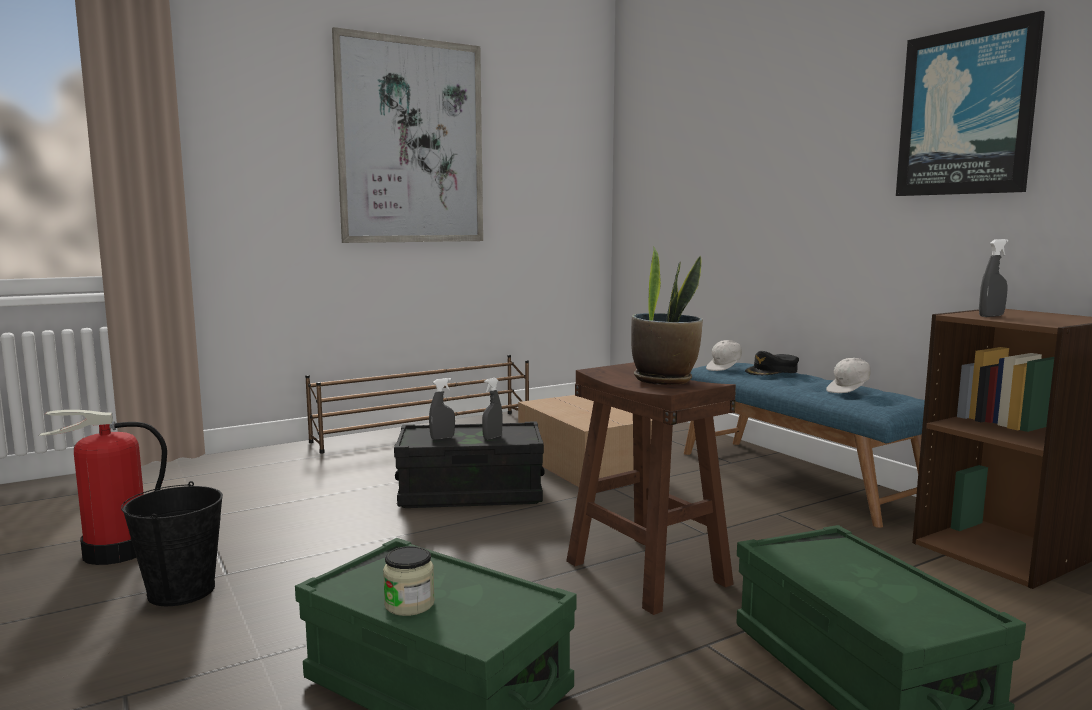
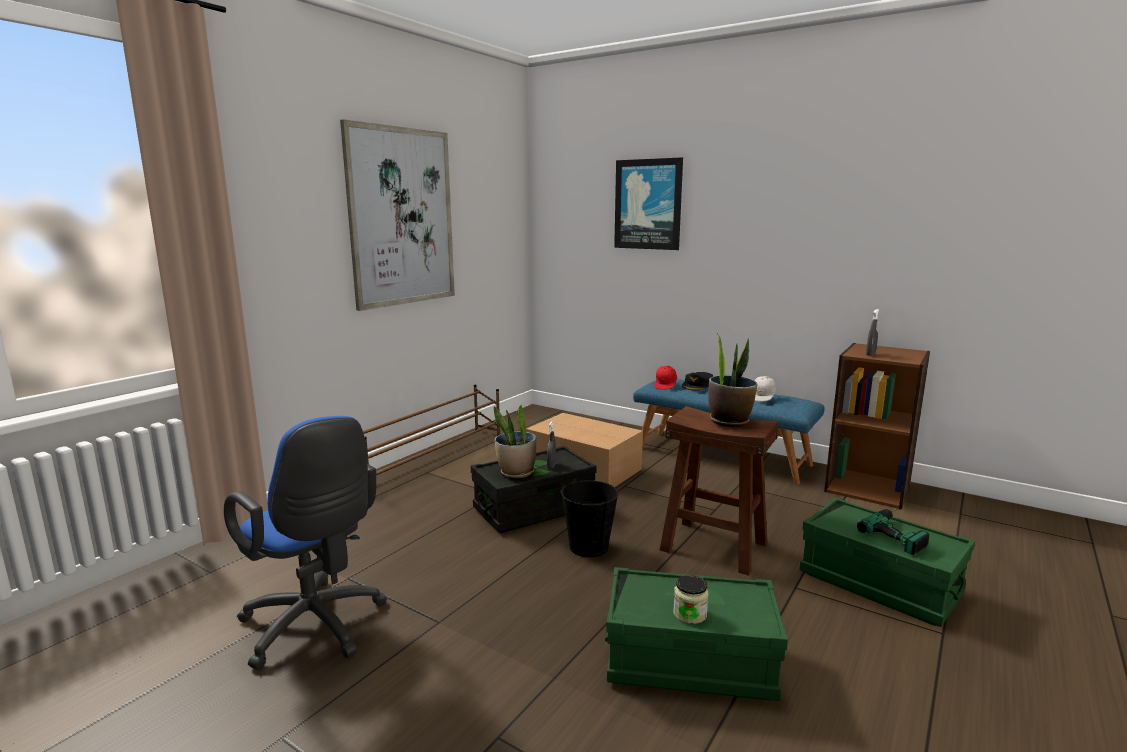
camera: 25 degrees left, 5 degrees up
(116, 552) = (316, 628): fire extinguisher -> blue office chair
(182, 591) = (424, 645): black bucket -> black bucket (589, 546)
(442, 438) = (516, 473): grey spray bottle -> potted plant
(725, 368) = (665, 385): white cap -> red cap
(888, 585) = (899, 532): none -> power drill
(966, 112) = (831, 220): picture -> picture (648, 204)

